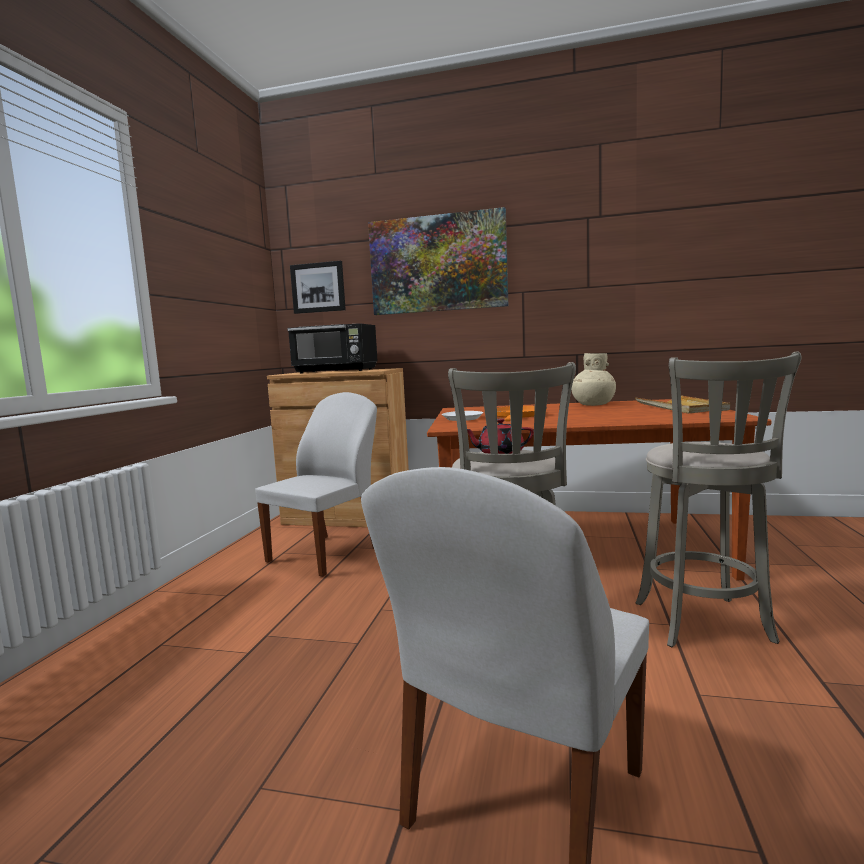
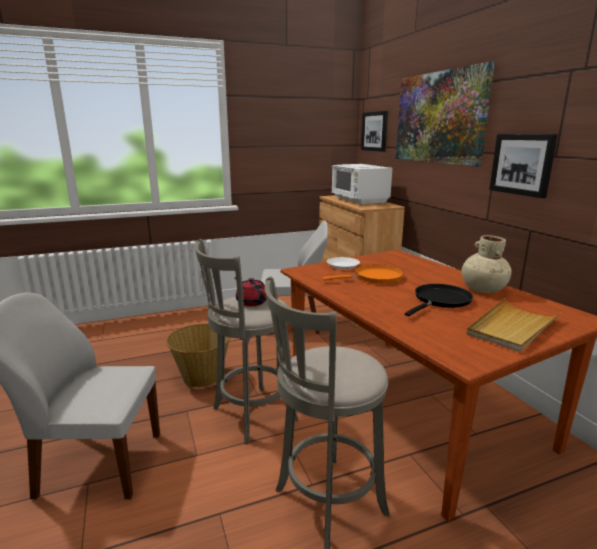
camera: 55 degrees right, 10 degrees up
(336, 371) = (359, 200): black microwave -> white microwave
(368, 646) = (202, 376): none -> basket
(557, 297) = (522, 164): none -> picture
(606, 411) = (440, 300): none -> black frying pan

